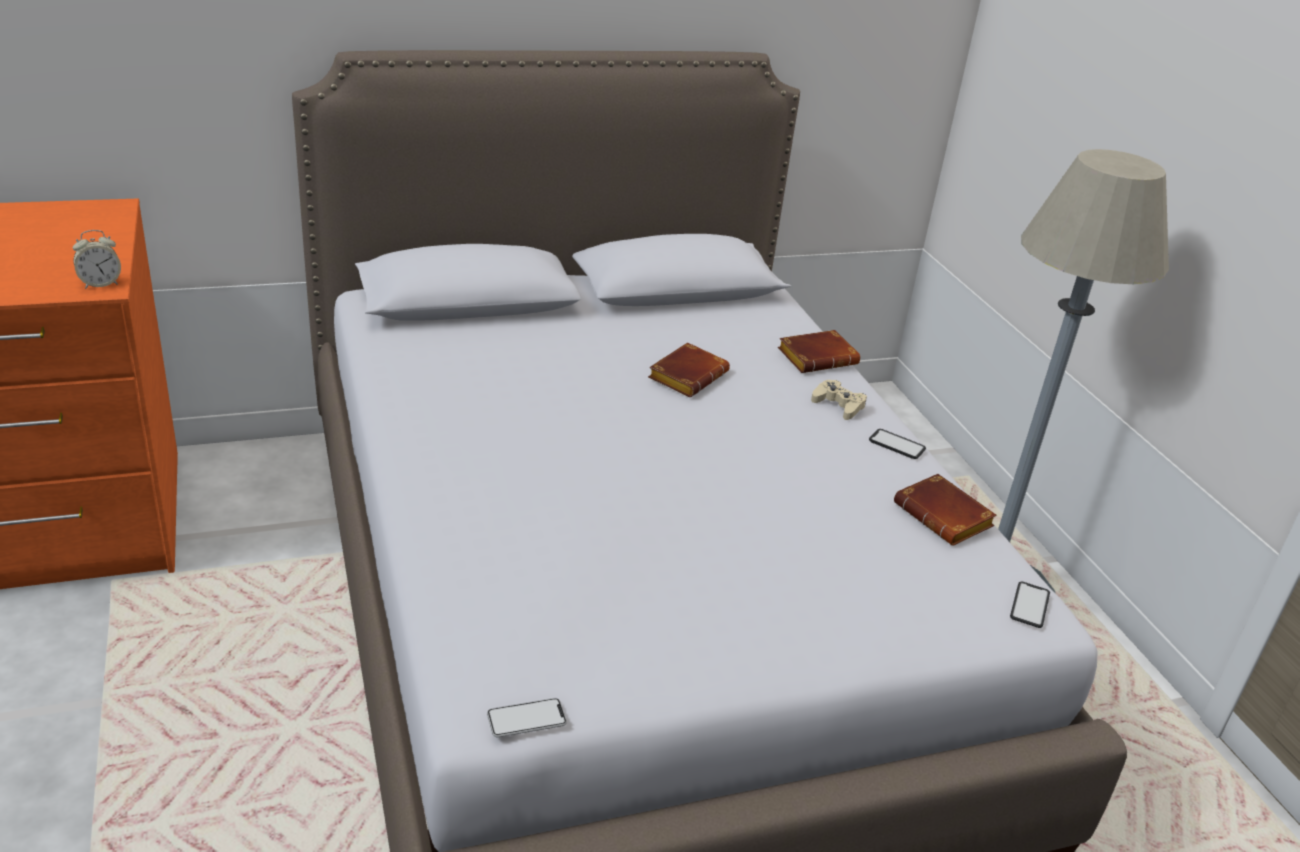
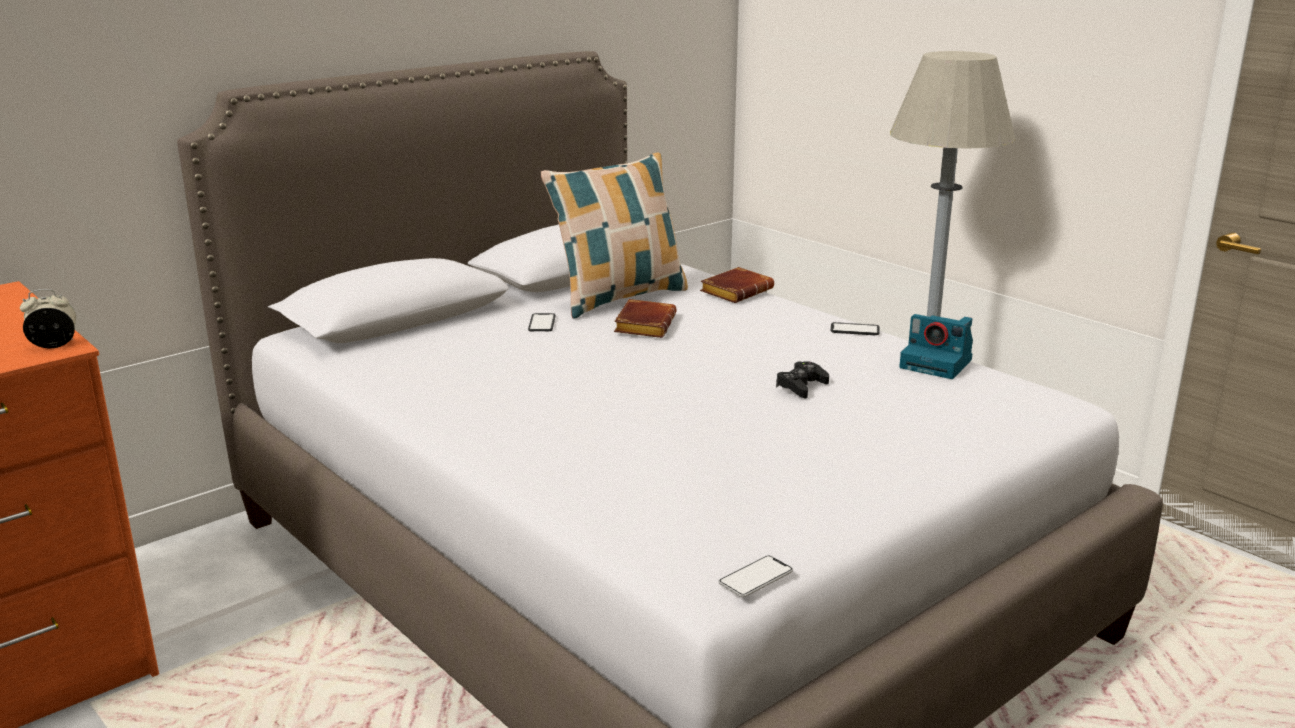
camera: 20 degrees left, 10 degrees down
(100, 283) = (54, 345): alarm clock -> alarm clock turned 150 degrees counterclockwise
(693, 333) = (619, 298): none -> pillow
(775, 502) = (801, 386): none -> black game controller
(838, 405) = (784, 316): beige game controller -> none
(946, 517) = (938, 364): brown book -> camera
(1029, 605) = (1052, 399): phone -> phone (542, 323)

